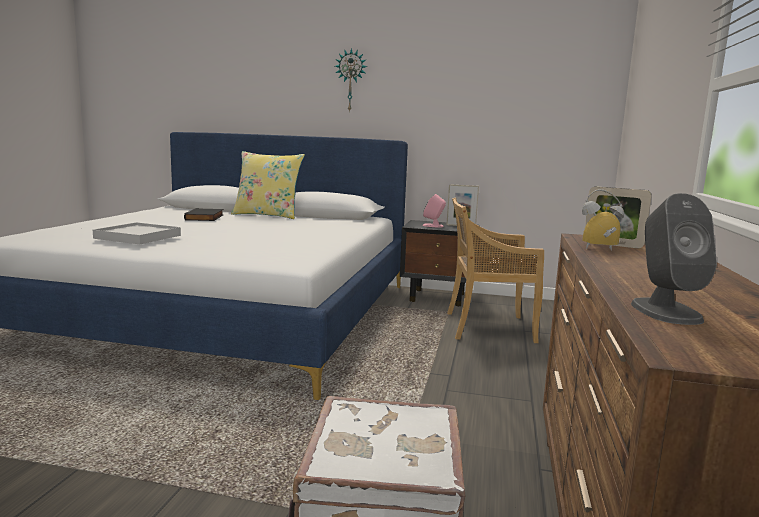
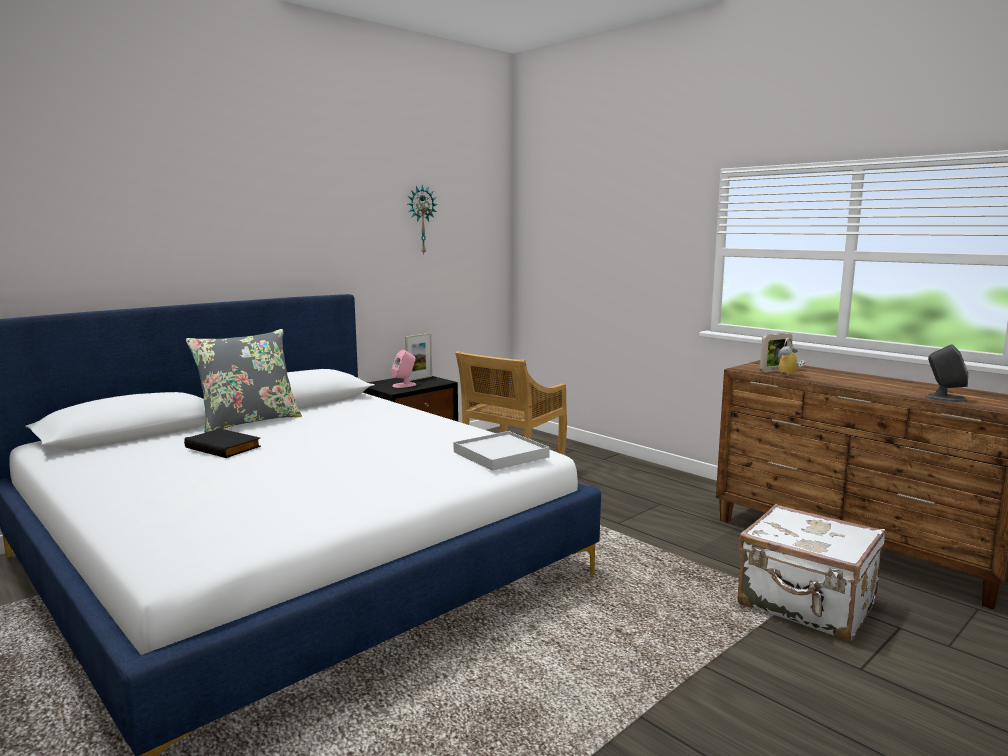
camera: 55 degrees left, 0 degrees up
(138, 237) = (333, 490): white tray -> white tray (501, 454)
(267, 215) = (249, 421): yellow pillow -> grey pillow
(351, 80) = (267, 222): wall clock -> wall clock (421, 220)

